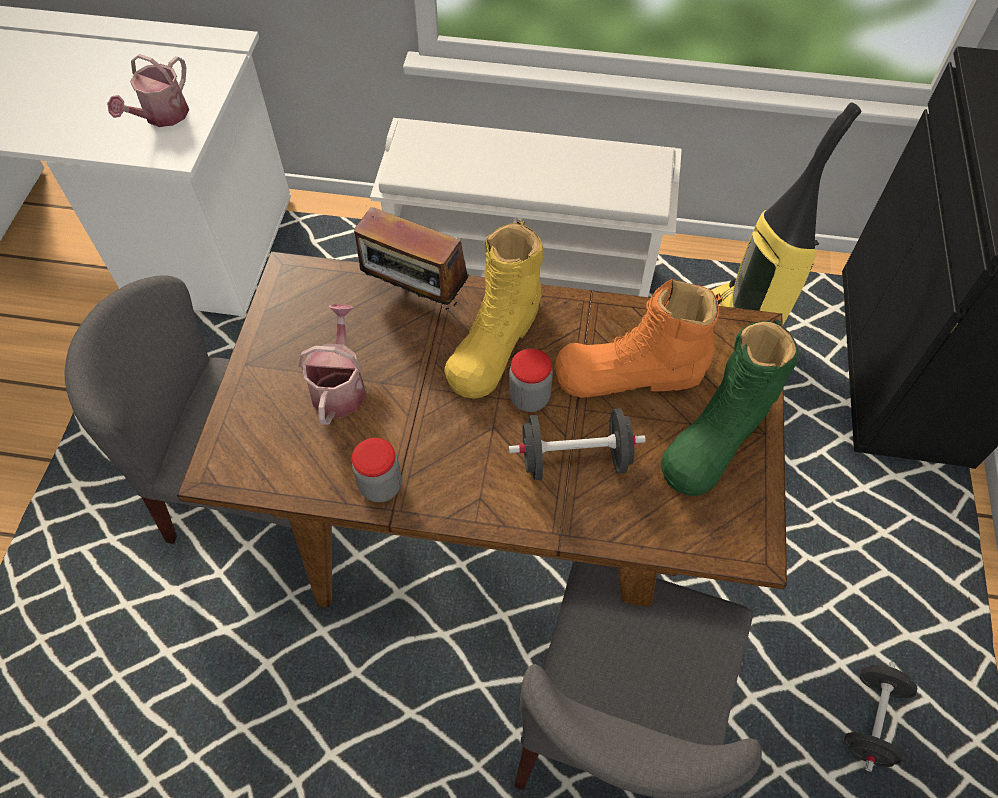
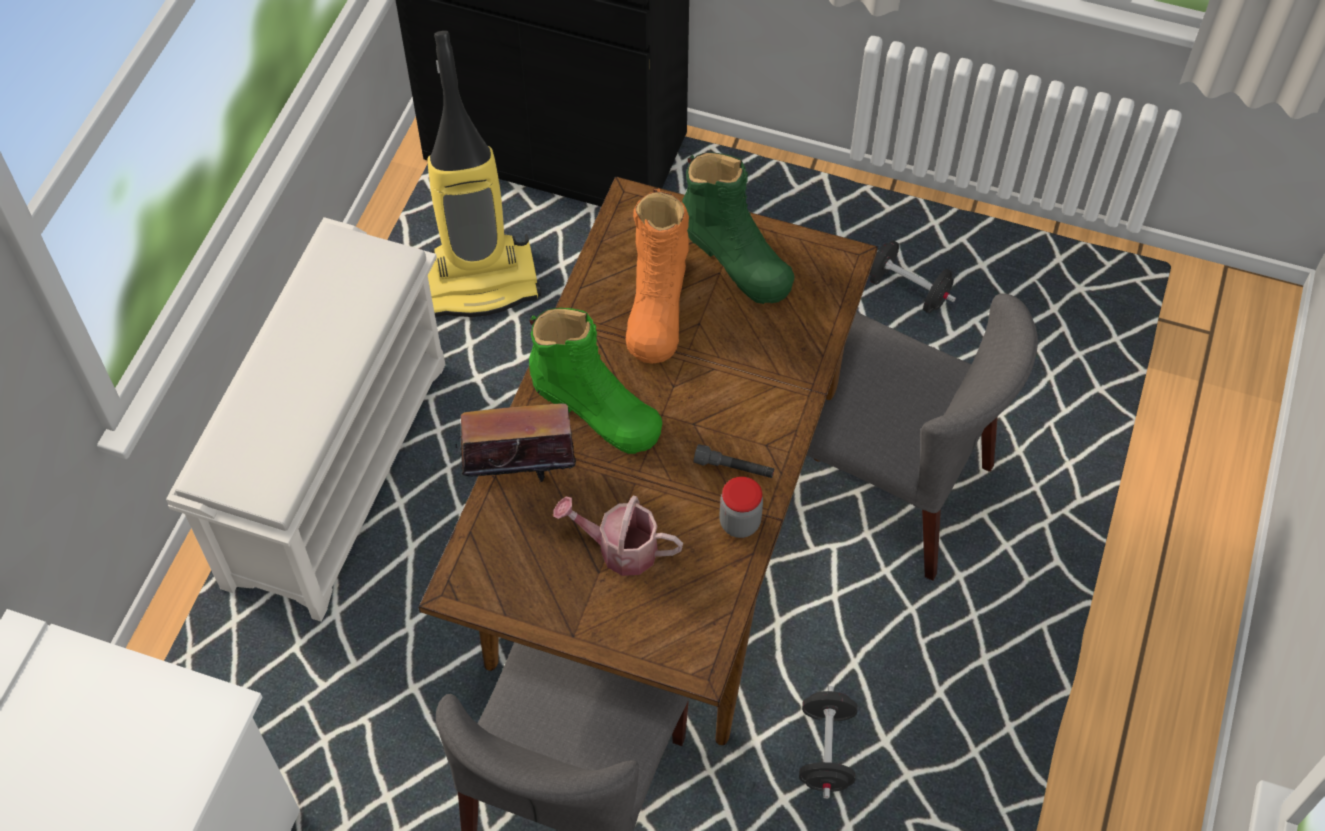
camera: 80 degrees left, 0 degrees up
(162, 116) = (143, 728): watering can -> none
(415, 295) = (519, 470): radio -> radio turned 135 degrees counterclockwise
(446, 471) = (734, 468): none -> grey flashlight
(495, 342) = (596, 407): yellow boot -> green boot
(529, 398) = (667, 389): jar -> none
(574, 459) = (739, 366): black dumbbell -> black dumbbell (826, 751)

